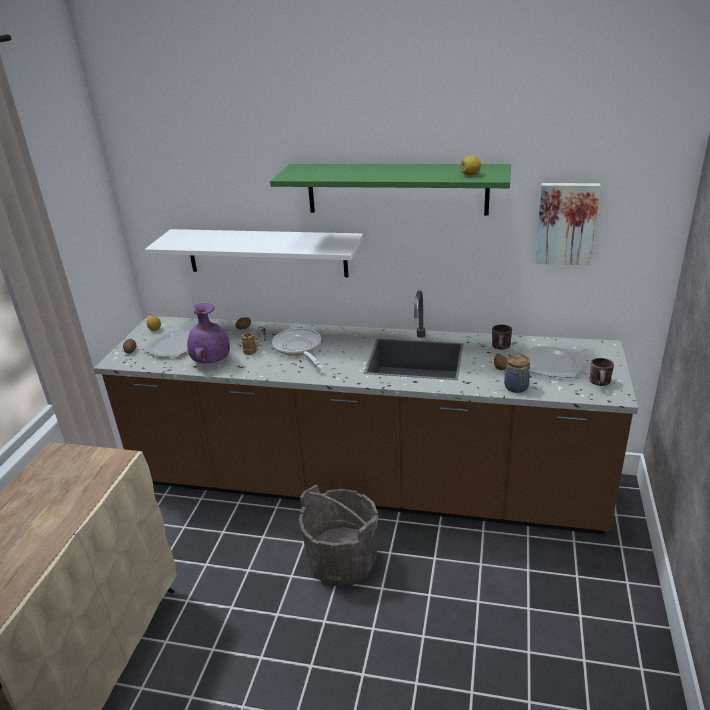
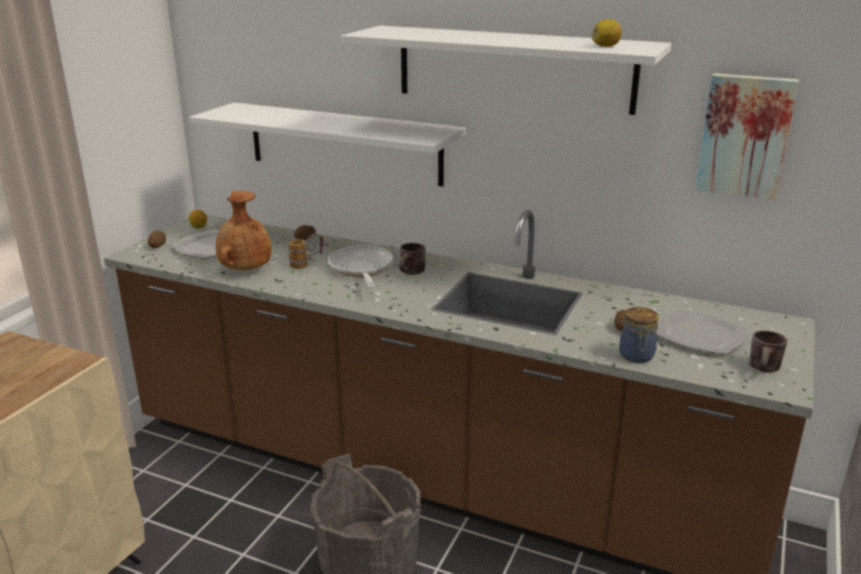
camera: 10 degrees right, 5 degrees down
(210, 361) = (245, 269): purple vase -> brown vase
(396, 189) = (513, 68): green shelf -> white shelf
(502, 348) = (635, 305): brown mug -> brown mug (412, 273)

